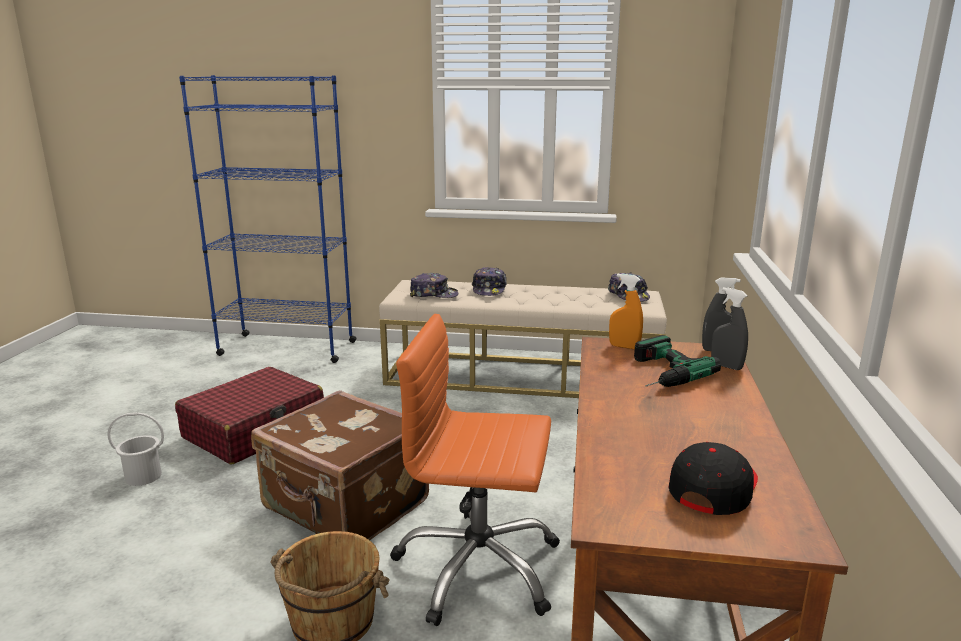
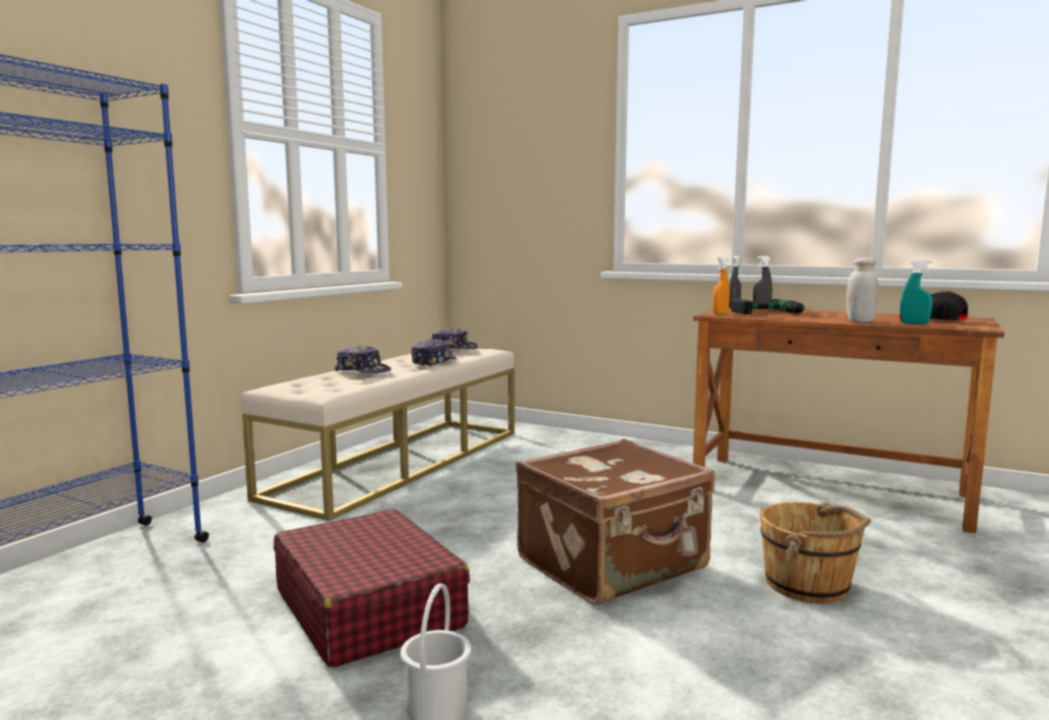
camera: 70 degrees left, 10 degrees down
(433, 294) = (344, 384): cap -> cap (433, 362)
(478, 568) = (737, 523): orange office chair -> none
(615, 426) = (860, 321): none -> white jar
(628, 467) = (914, 323): none -> turquoise spray bottle

